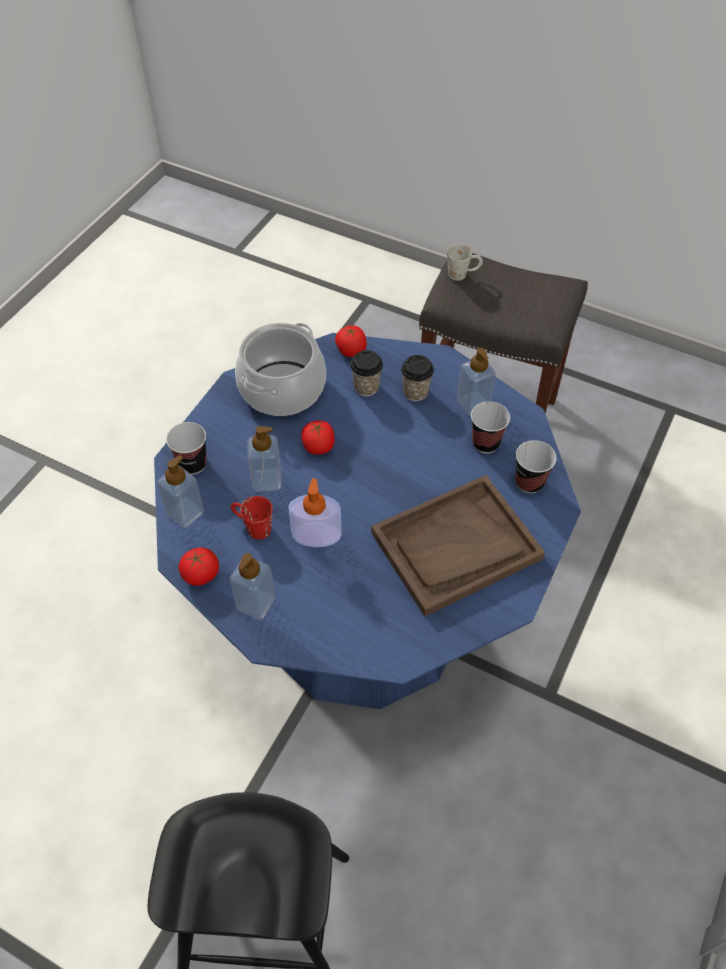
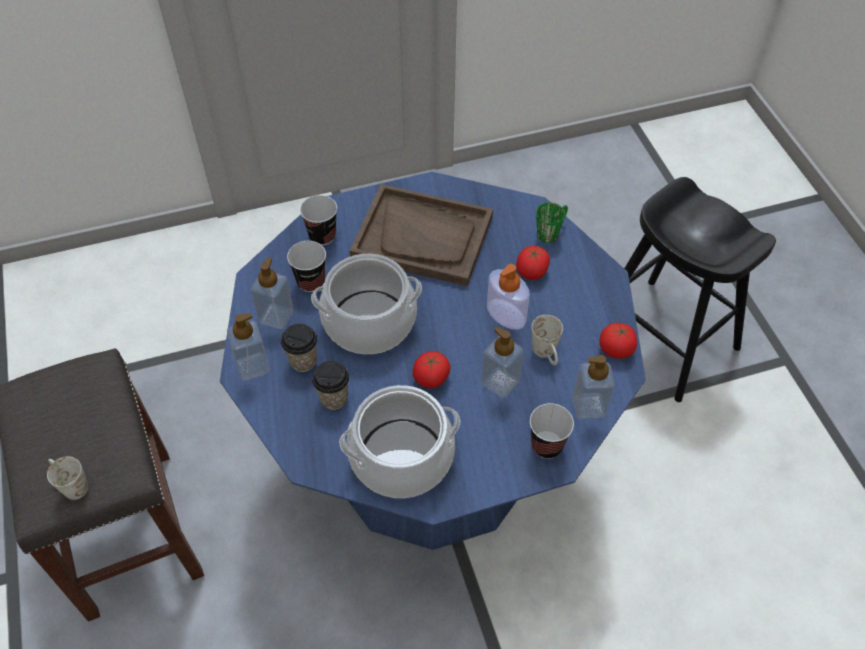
camera: 135 degrees left, 0 degrees up
(252, 527) = (546, 354): red mug -> white mug
(256, 603) = (593, 302): soap dispenser -> soap dispenser (253, 367)
(351, 351) = (301, 445): tomato -> tomato (531, 271)
(358, 646) = (551, 231): none -> green mug
(407, 448) = (369, 322): none -> cooking pot

